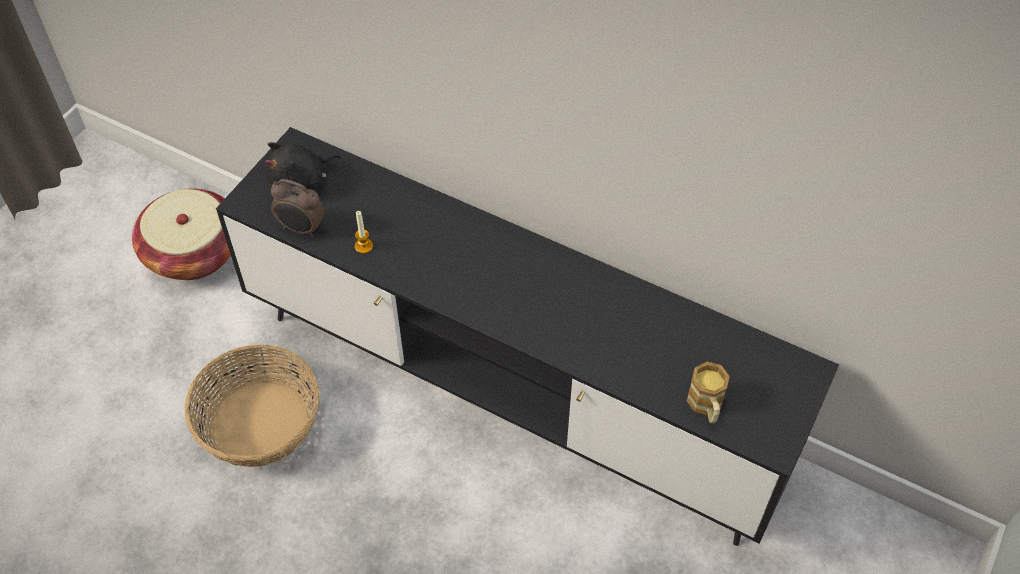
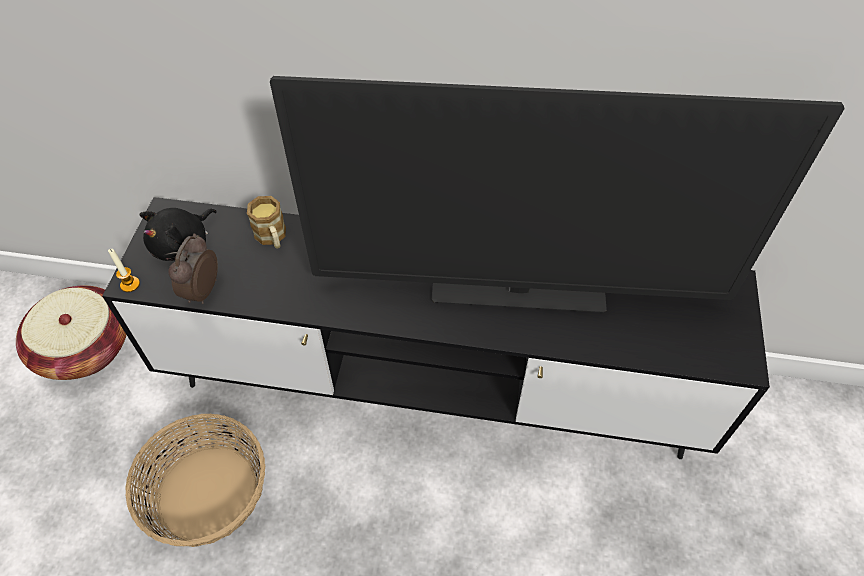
camera: 20 degrees left, 0 degrees up
(301, 229) = (201, 291): alarm clock -> alarm clock turned 105 degrees clockwise
(363, 246) = (272, 290): candle -> candle (130, 284)
(588, 317) = (518, 294): none -> television
(706, 406) = (665, 345): mug -> mug (272, 238)

